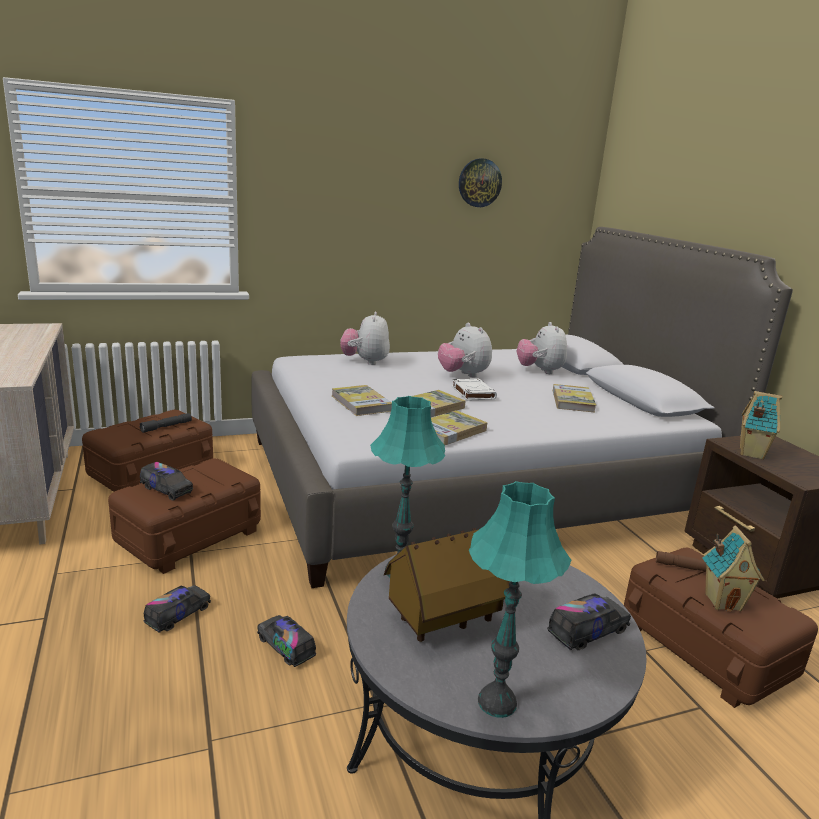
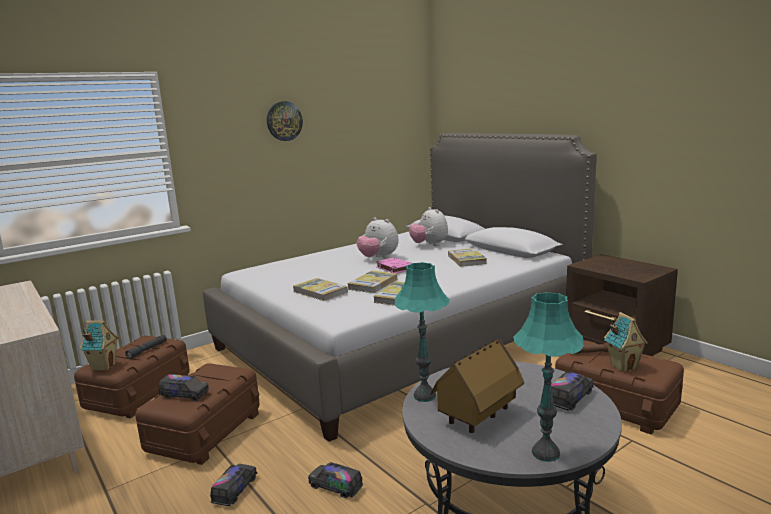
camera: 15 degrees left, 5 degrees down
(365, 362) = (298, 263): plush toy -> none
(472, 392) = (394, 268): white book -> pink book
(479, 183) = (351, 113): wall clock -> wall clock (284, 121)
(750, 453) = (599, 268): toy house -> toy house (103, 366)

